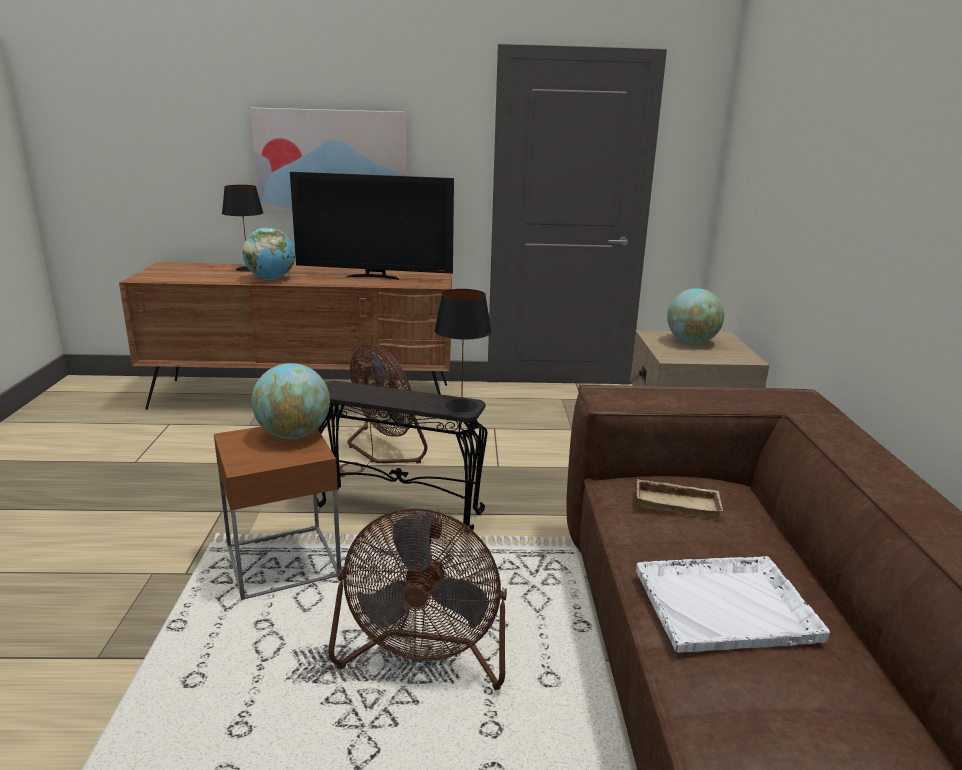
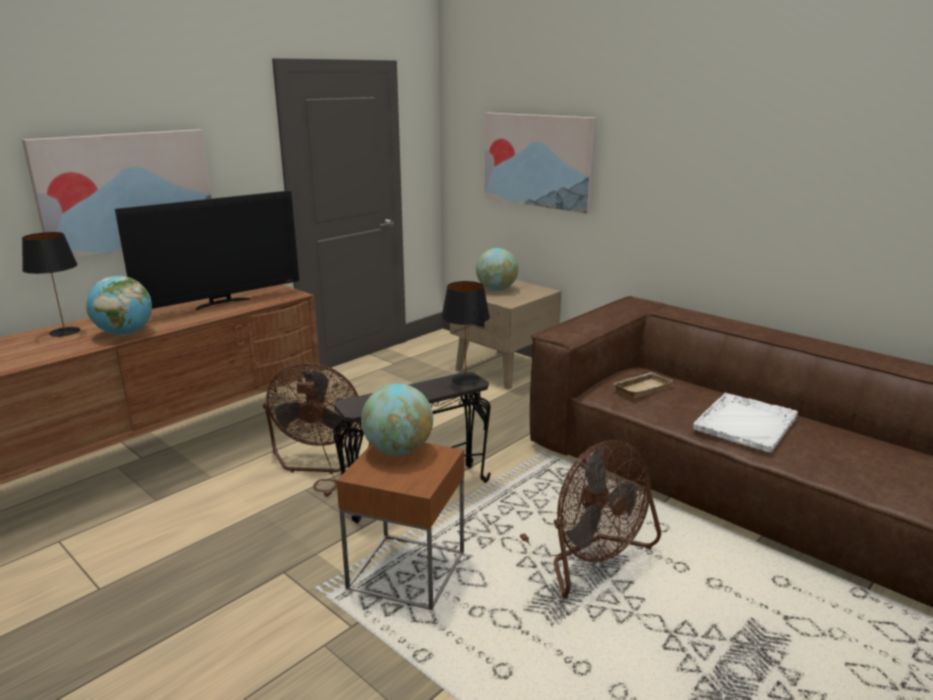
camera: 45 degrees left, 0 degrees up
(785, 182) = (538, 160): none -> picture

